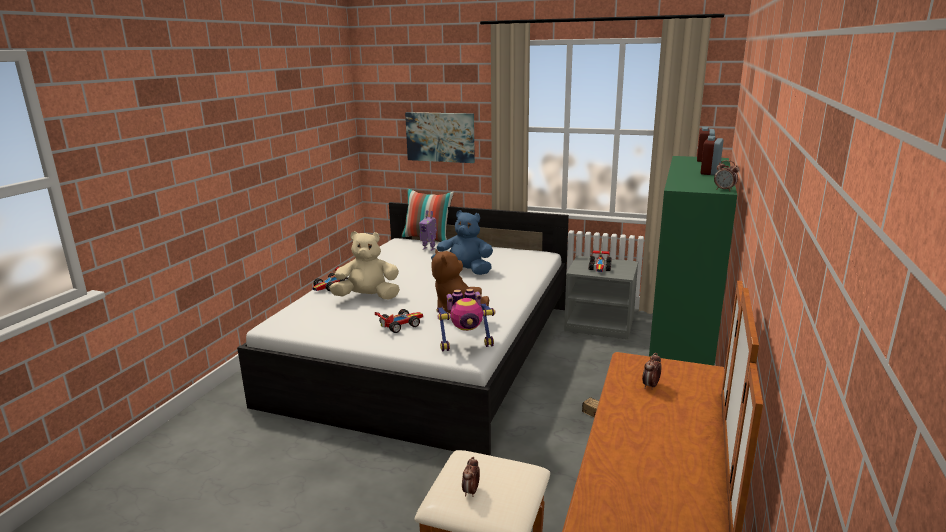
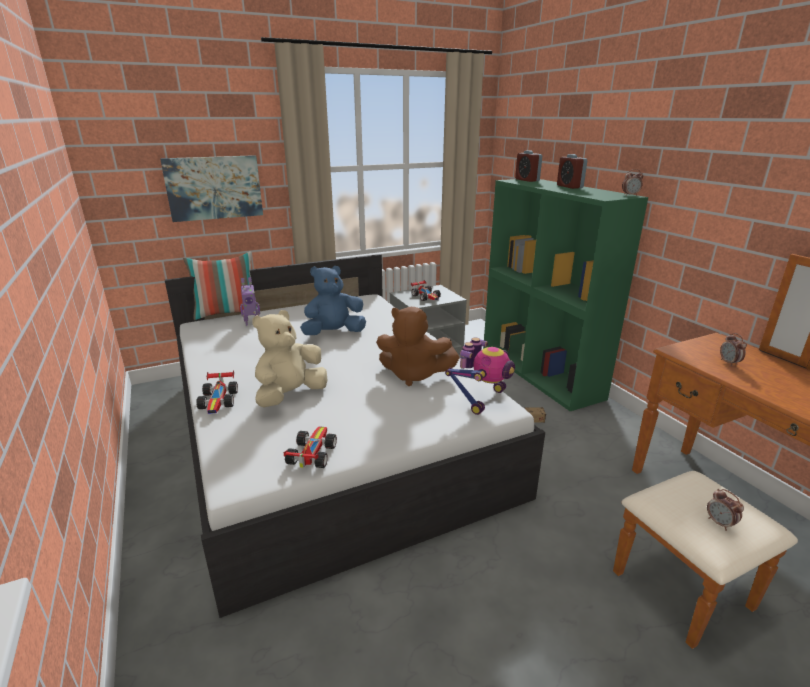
camera: 45 degrees left, 5 degrees up
(399, 325) = (386, 408): toy car -> toy car (311, 454)

